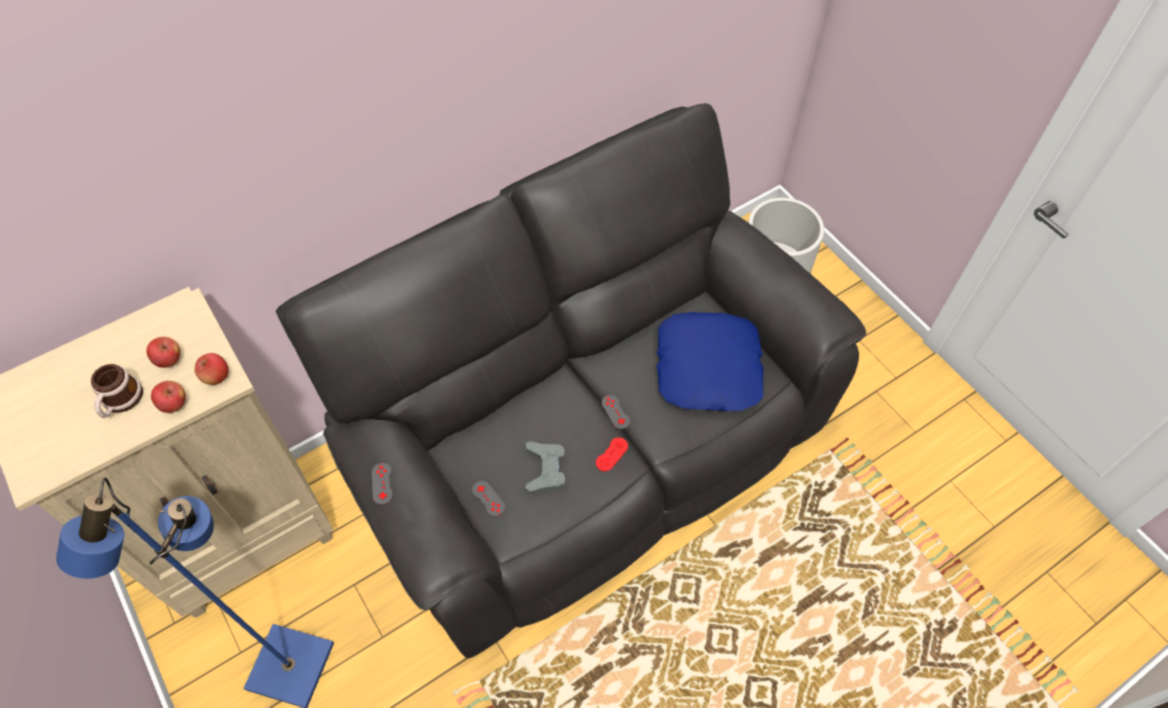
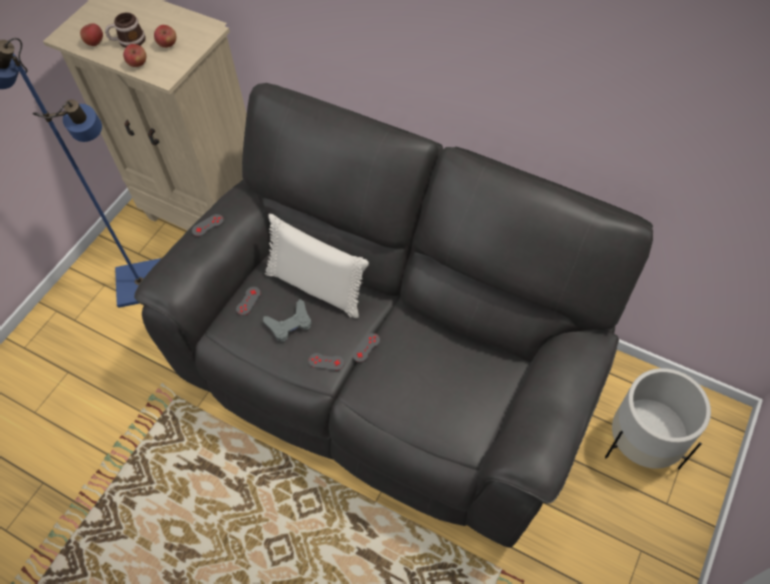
camera: 65 degrees right, 0 degrees up
(216, 376) = (167, 71): apple -> apple (95, 42)
(510, 425) = (317, 286): none -> white pillow
(611, 454) = (326, 362): red game controller -> grey game controller
(709, 368) = (448, 396): blue pillow -> none

